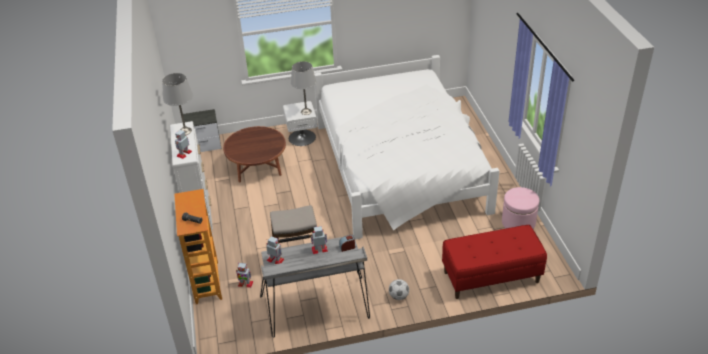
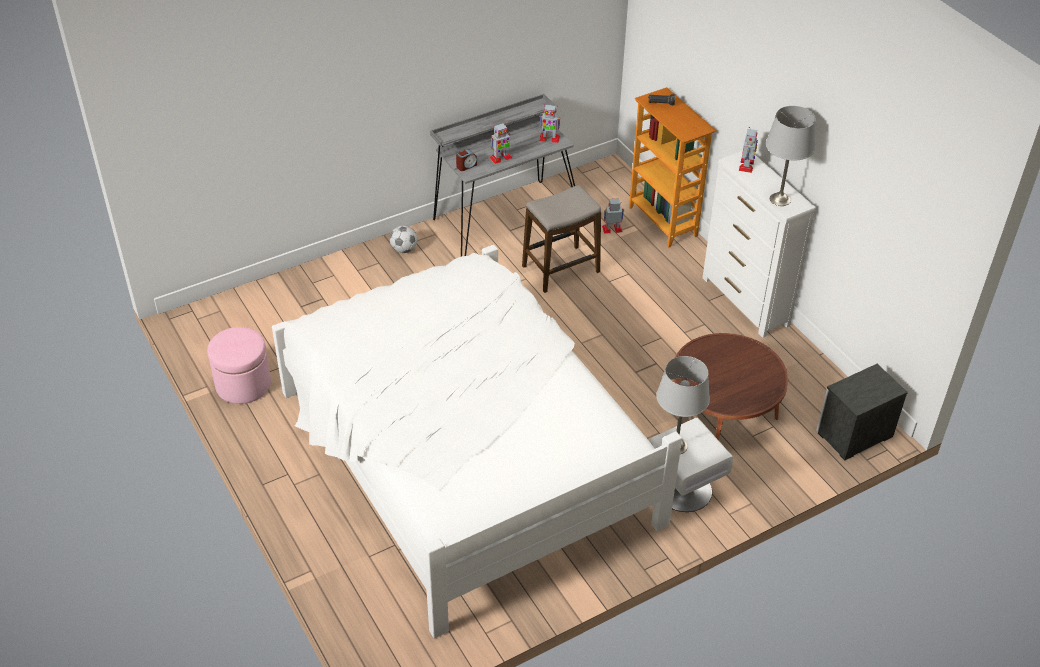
camera: 160 degrees right, 5 degrees up
(491, 277) = (282, 294): red bench -> none

